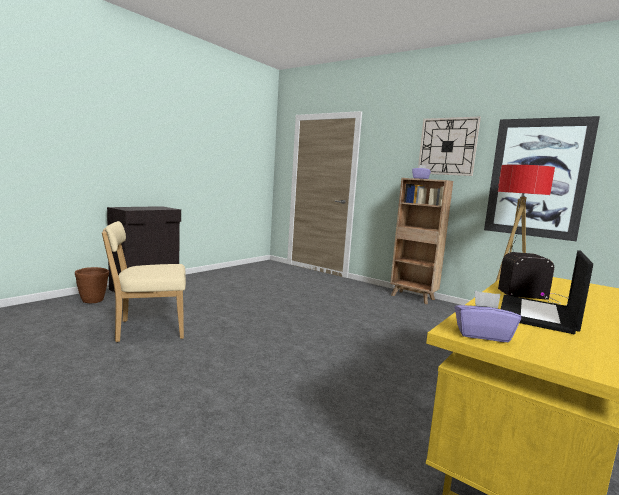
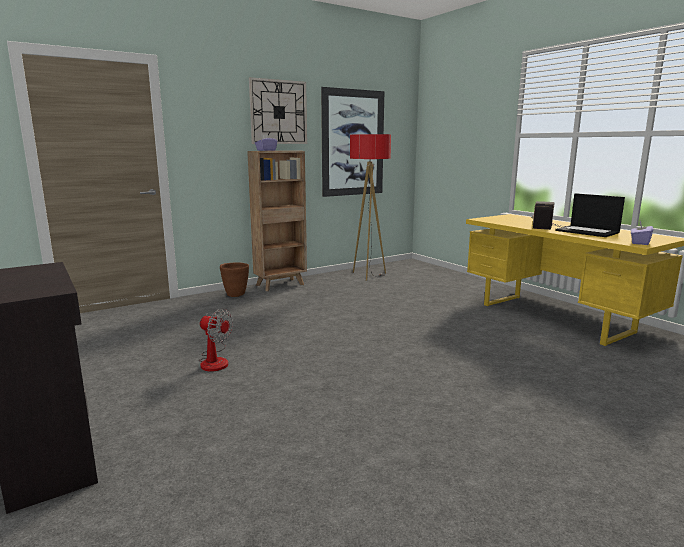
camera: 70 degrees left, 5 degrees up
(93, 301) = (94, 529): brown planter -> brown planter (236, 294)
(147, 329) = (310, 448): beige chair -> none
(252, 298) = (215, 360): none -> fan

